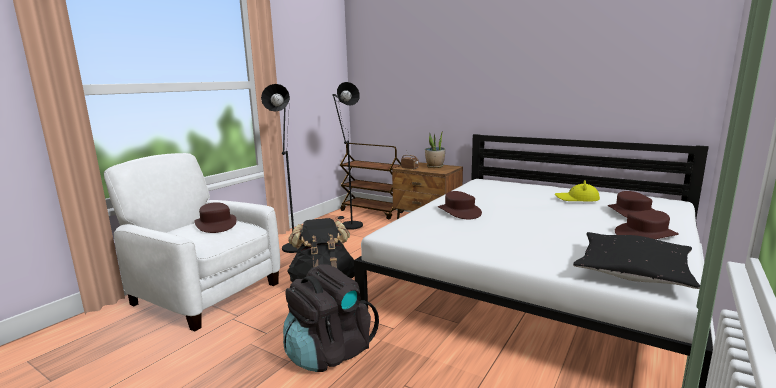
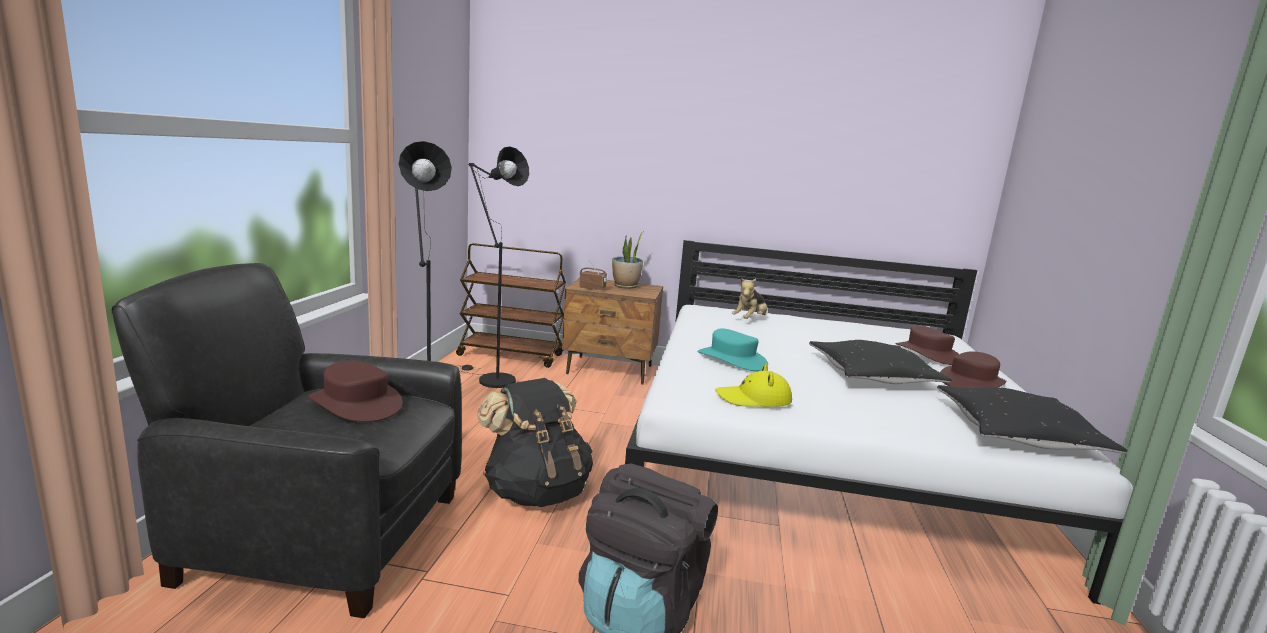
camera: 25 degrees left, 0 degrees up
(206, 293) = (323, 535): white armchair -> black armchair
(459, 212) = (732, 359): brown hat -> turquoise hat
(509, 188) = (750, 320): none -> plush toy
(558, 225) = (872, 375): none -> black pillow
(577, 199) = (848, 335): yellow hat -> yellow hat (754, 399)

